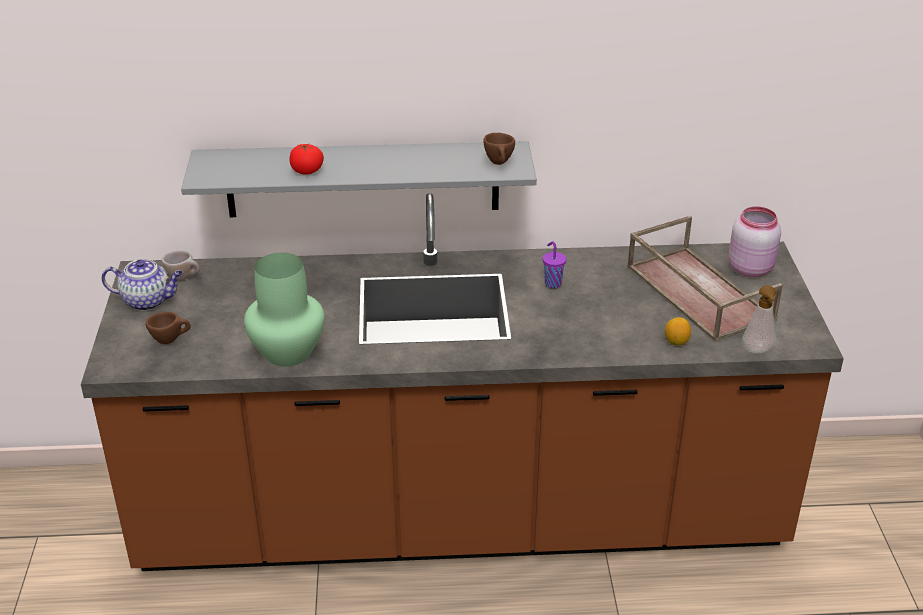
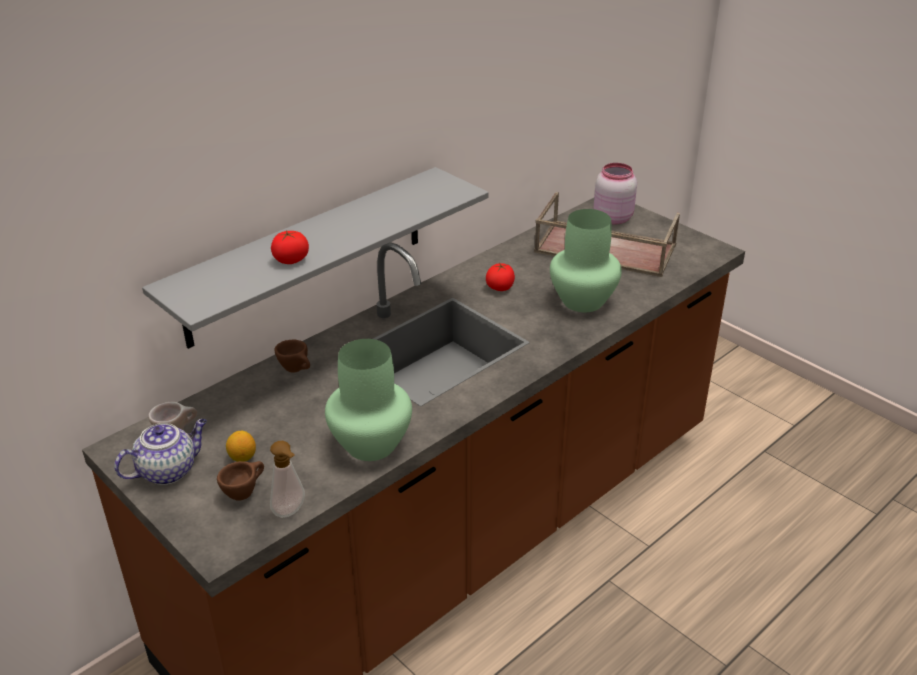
camera: 40 degrees left, 0 degrees up
(500, 164) = (443, 191): brown cup -> brown cup (297, 370)
(552, 283) = (500, 287): purple cup -> tomato
(608, 328) = (583, 300): none -> green vase
(676, 342) = (639, 289): lemon -> lemon (242, 457)
(758, 351) = (694, 270): soap dispenser -> soap dispenser (291, 512)

